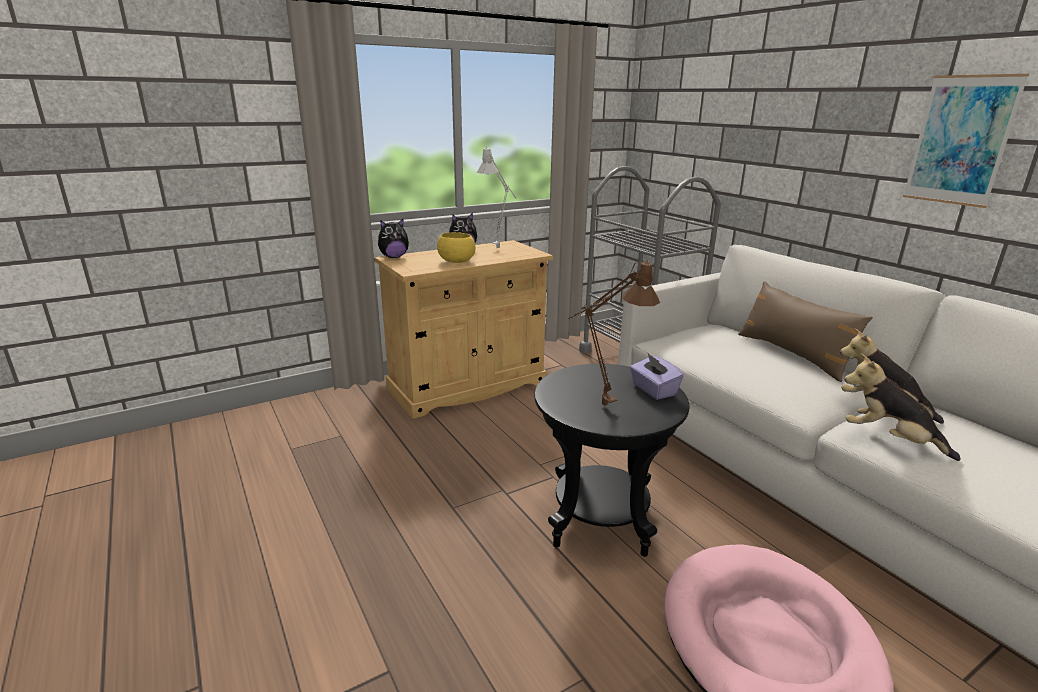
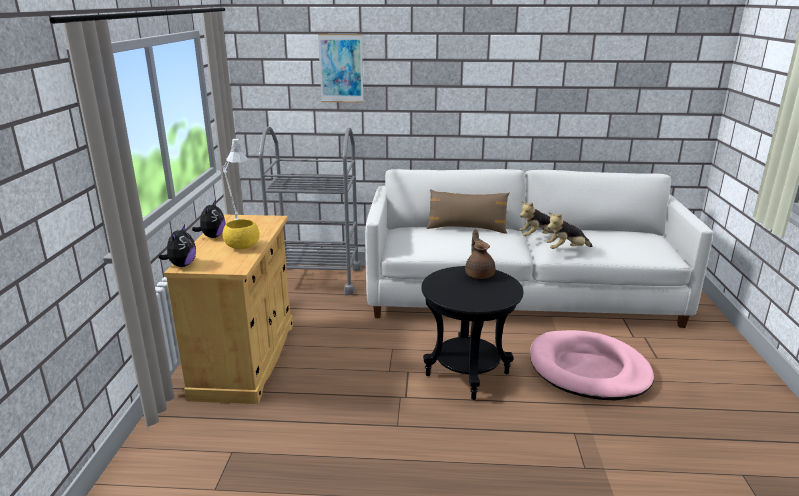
camera: 55 degrees left, 0 degrees up
(599, 403) = (477, 293): brown table lamp -> none
(653, 390) = (479, 274): purple tissue box -> brown teapot
(960, 140) = (502, 88): picture -> picture (341, 68)

